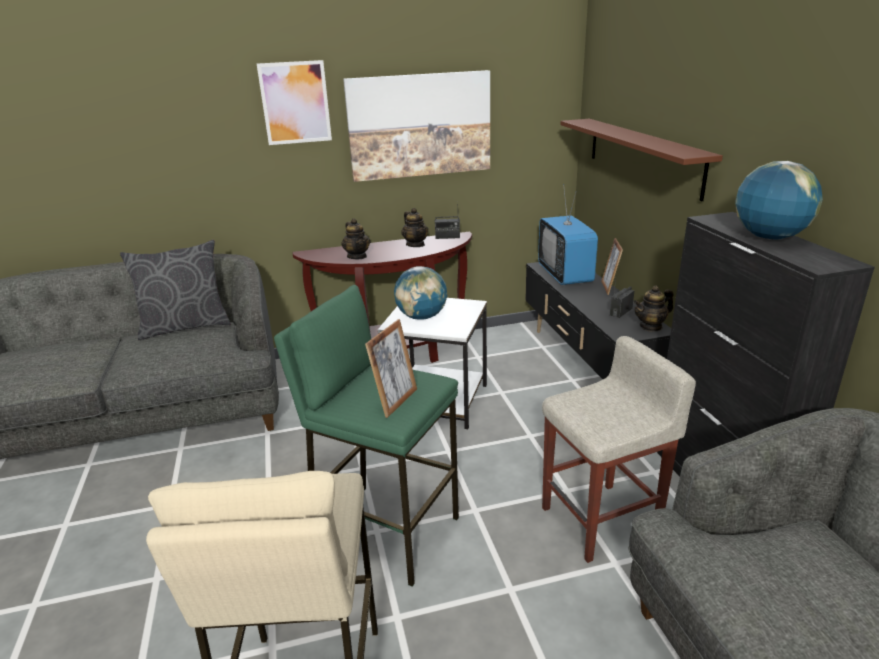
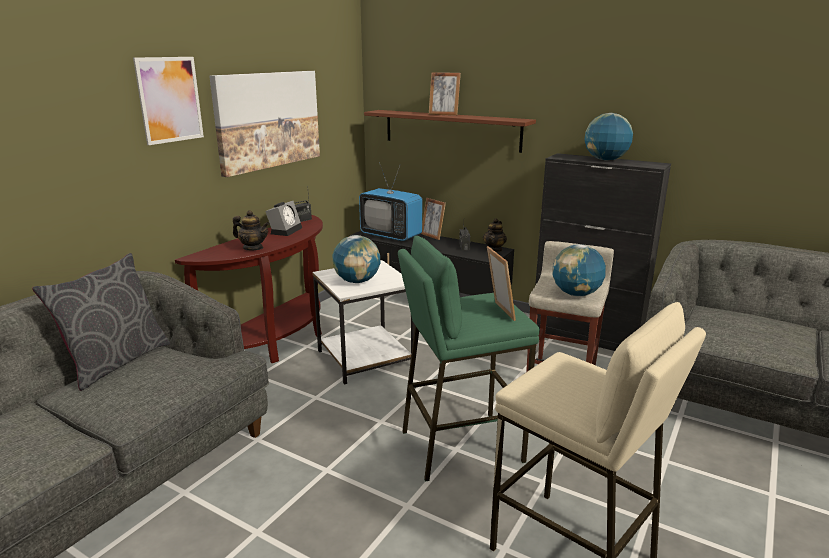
camera: 45 degrees left, 5 degrees down
(415, 244) = (285, 230): teapot -> alarm clock
(598, 421) = (576, 294): none -> globe
(630, 133) = (444, 114): none -> picture frame

